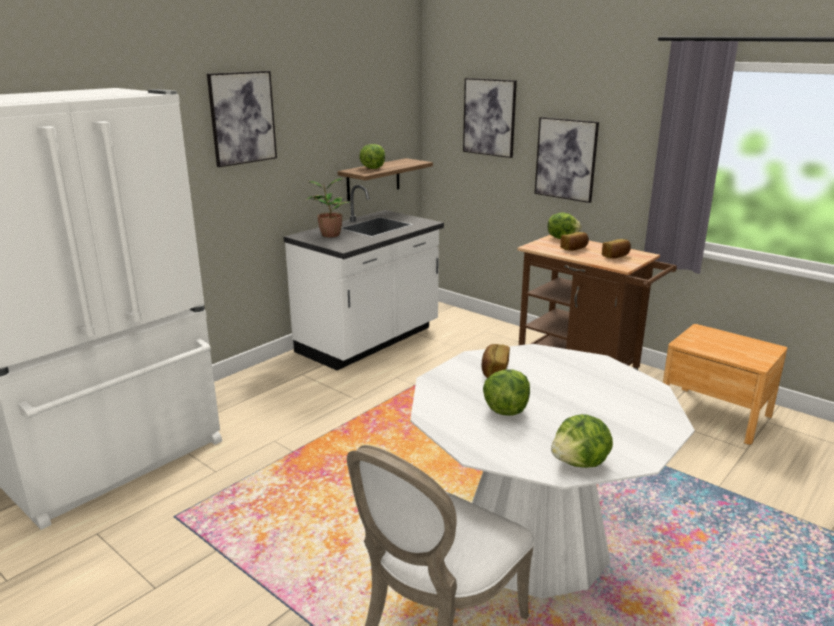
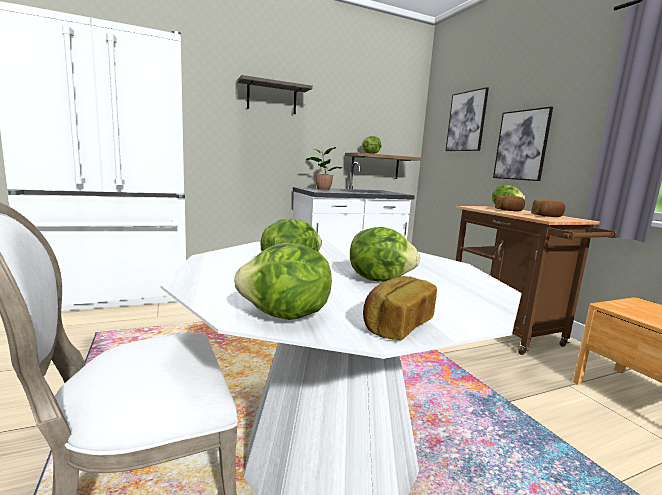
camera: 25 degrees right, 10 degrees down
(242, 118) = (272, 98): picture -> shelf
(494, 371) = (329, 250): bread -> bread (396, 326)
(578, 402) = (379, 279): none -> lettuce

